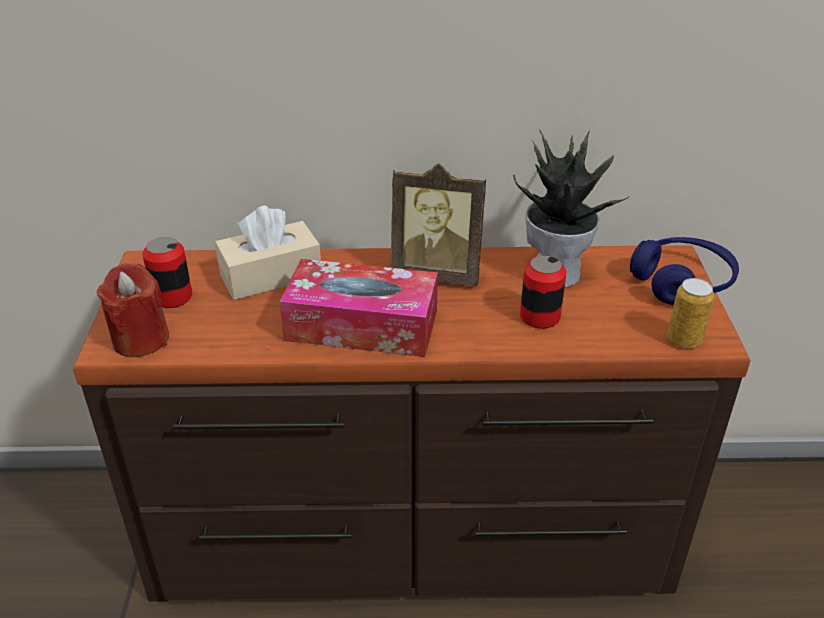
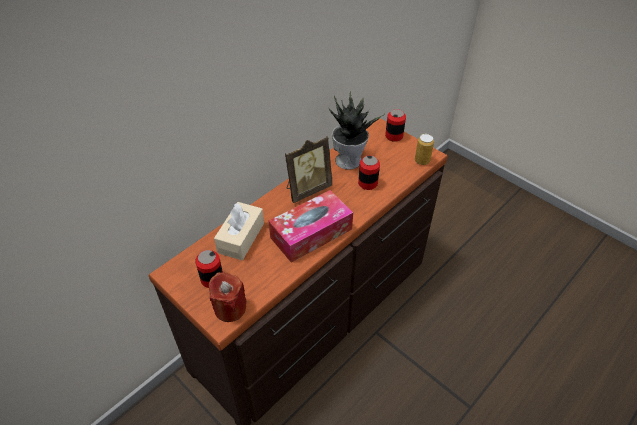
camera: 45 degrees left, 10 degrees up
(682, 282) = (394, 136): blue headphones -> can

